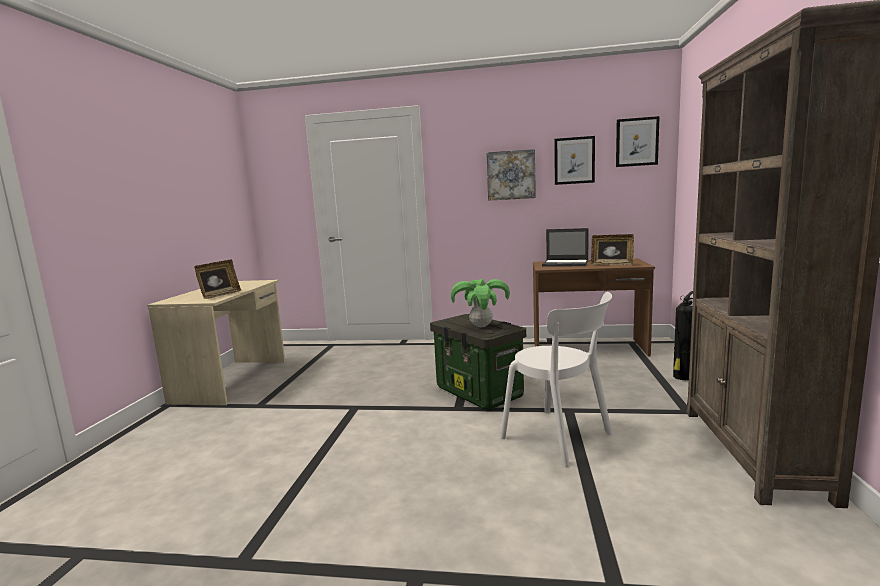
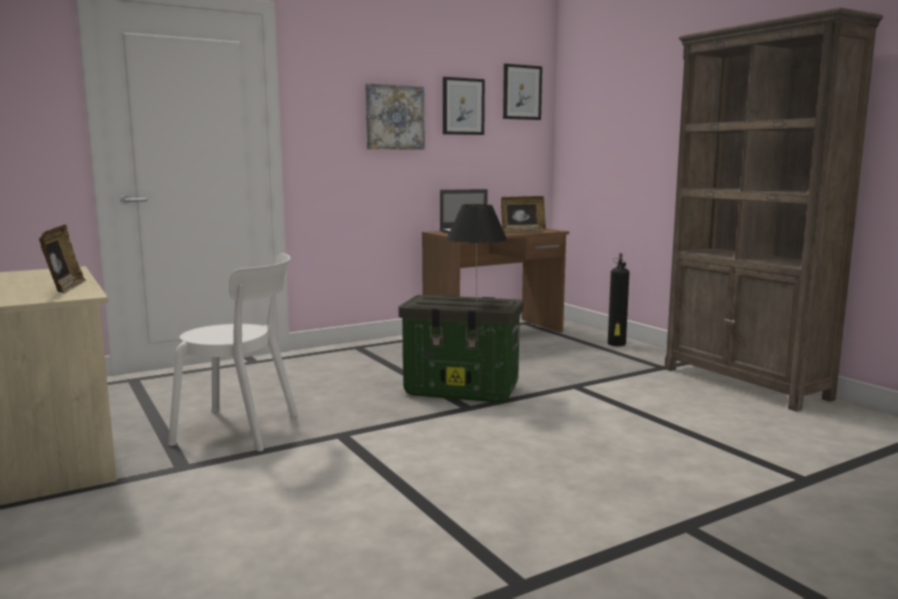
camera: 40 degrees left, 0 degrees up
(481, 326) = (476, 302): potted plant -> black table lamp
(560, 437) = (607, 407): white chair -> white chair (242, 429)

